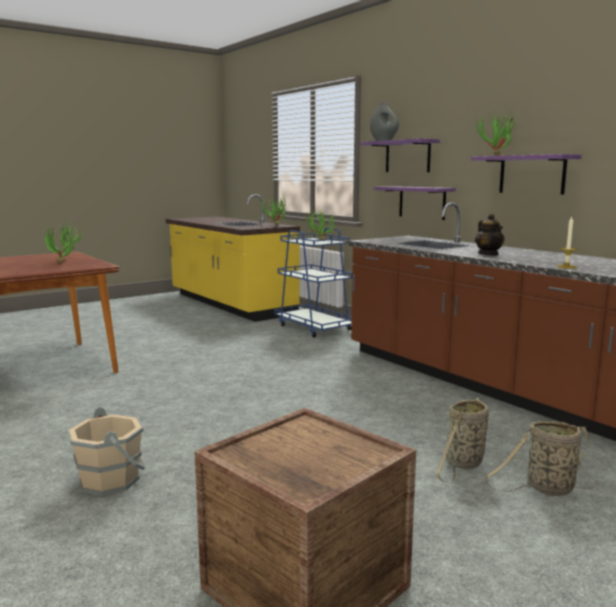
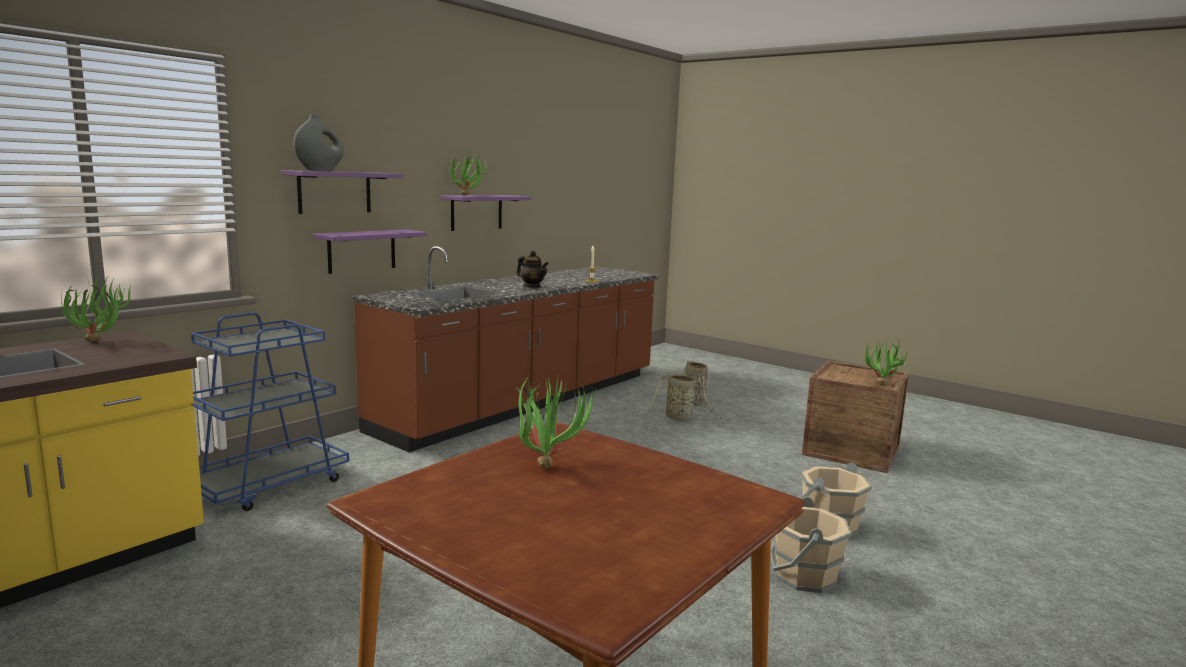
camera: 105 degrees left, 0 degrees up
(58, 443) = (803, 576): none -> beige bucket
(318, 240) = (254, 338): potted plant -> potted plant (882, 385)
(488, 254) = (532, 287): teapot -> teapot turned 60 degrees clockwise

